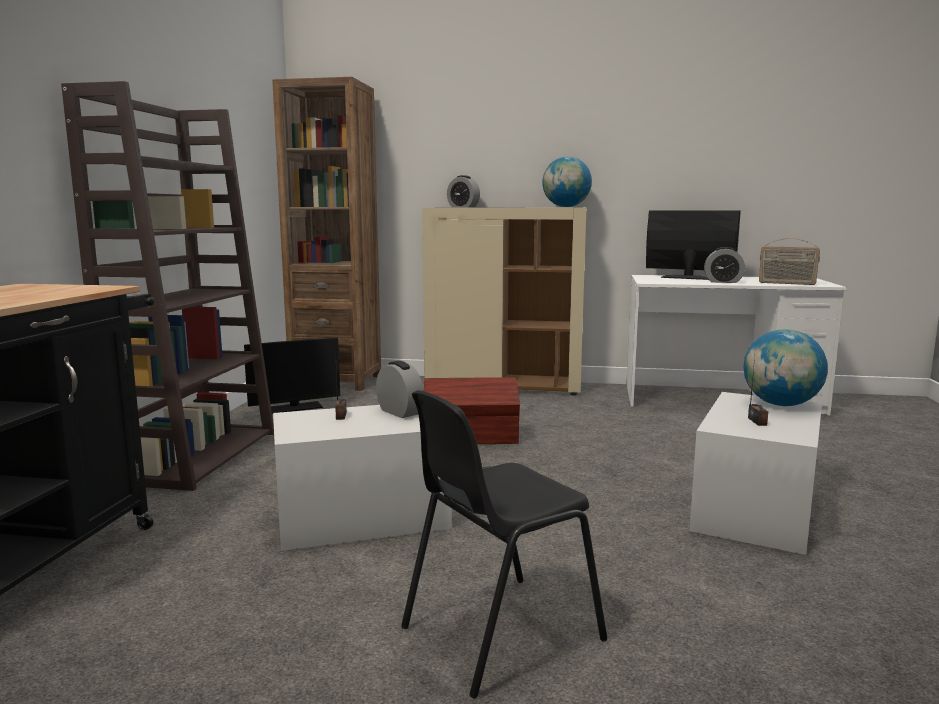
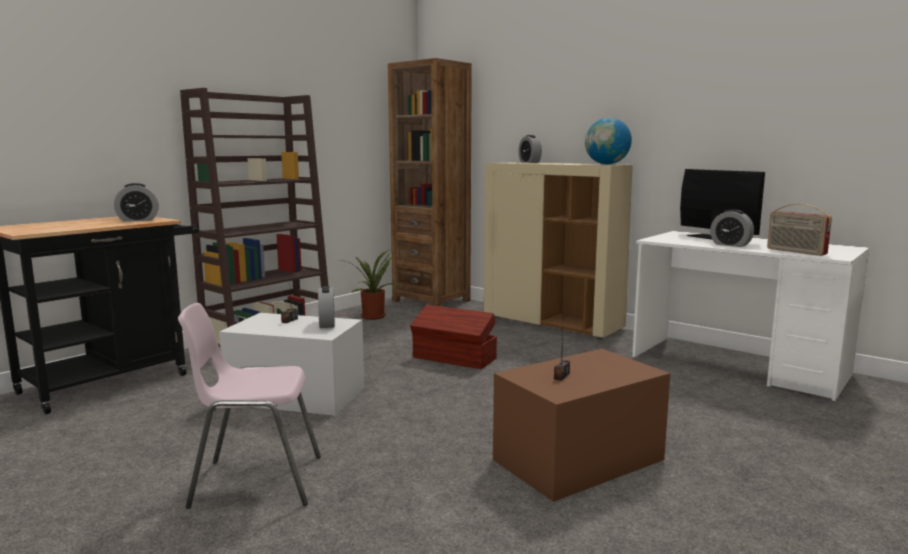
camera: 30 degrees right, 0 degrees up
(65, 289) = (138, 220): none -> alarm clock
(294, 407) = (373, 316): monitor -> potted plant
(498, 633) = (256, 481): black chair -> pink chair
(755, 510) = (578, 459): white storage box -> brown storage box
(781, 404) = (624, 367): globe -> none

